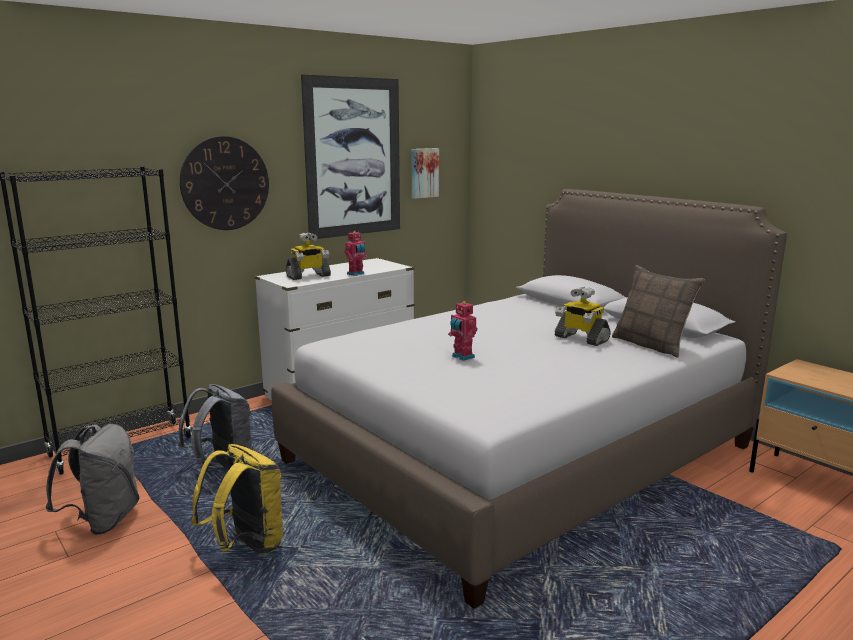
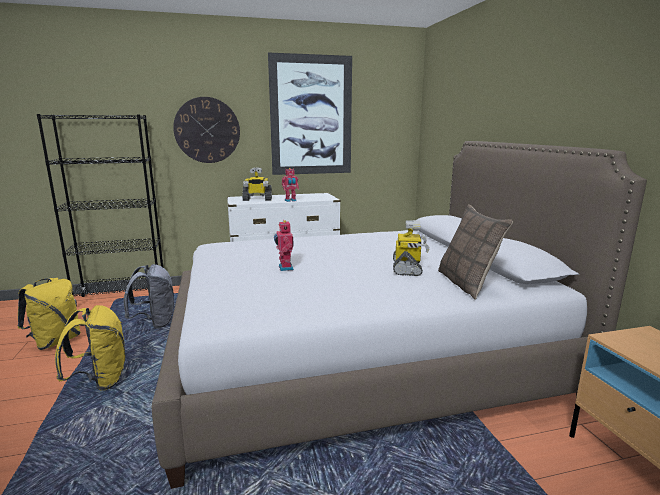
camera: 25 degrees right, 0 degrees up
(104, 520) = (56, 341): grey backpack -> yellow backpack
(424, 173) = (374, 130): picture -> none
(581, 339) = (407, 268): toy robot -> toy robot turned 150 degrees counterclockwise

